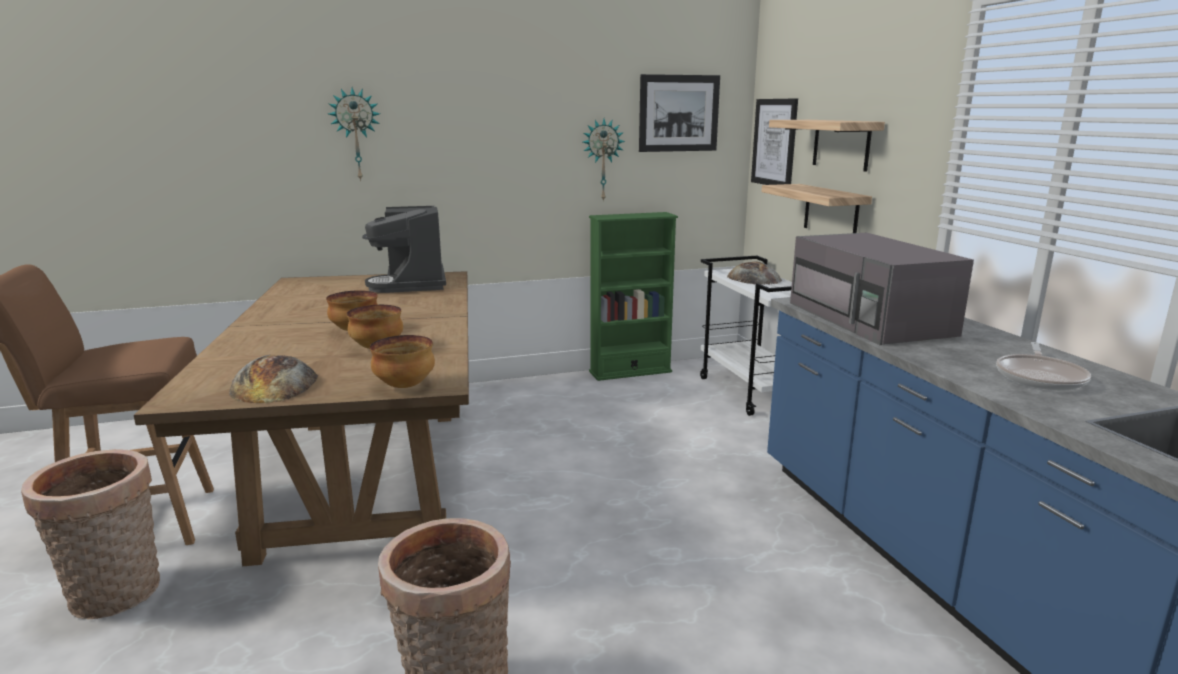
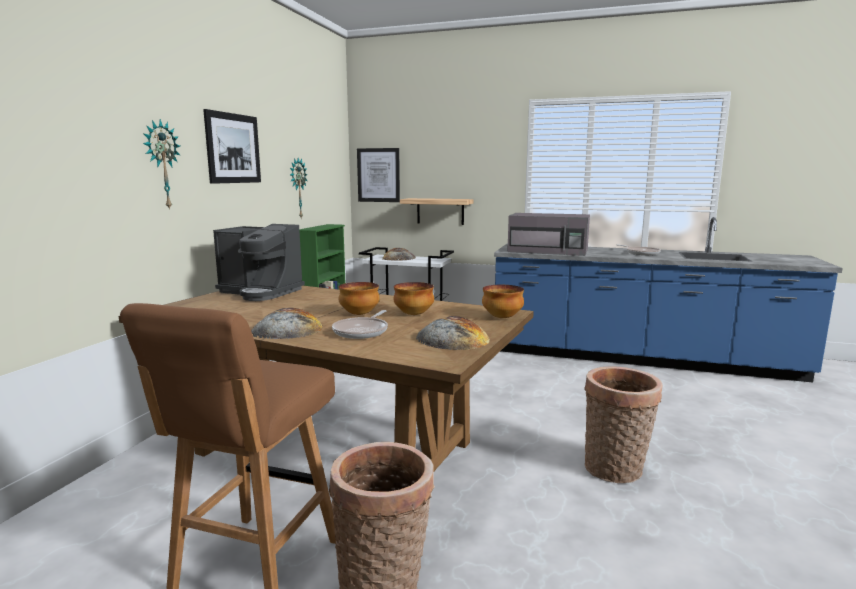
camera: 55 degrees left, 5 degrees down
(269, 325) = (287, 330): none -> bread
(282, 347) = (362, 331): none -> frying pan
(679, 113) = (325, 156): picture -> picture (233, 148)
(841, 144) = (443, 173): shelf -> none

